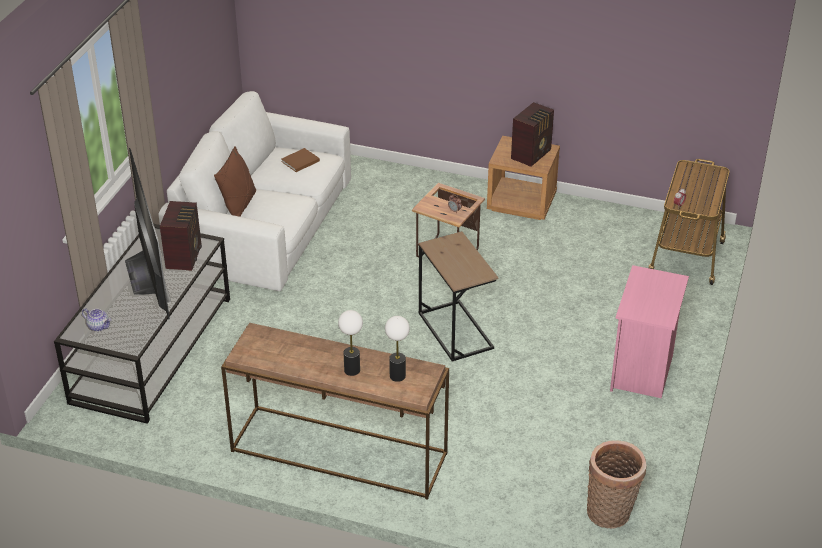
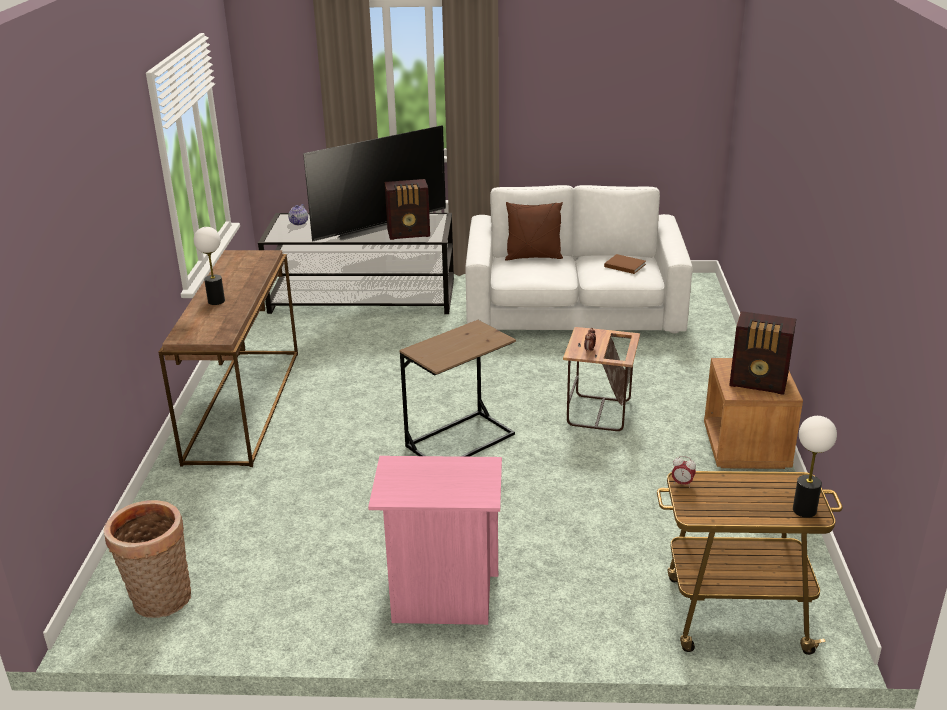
camera: 75 degrees right, 10 degrees down
(397, 376) = (209, 323): table lamp -> table lamp (804, 510)

